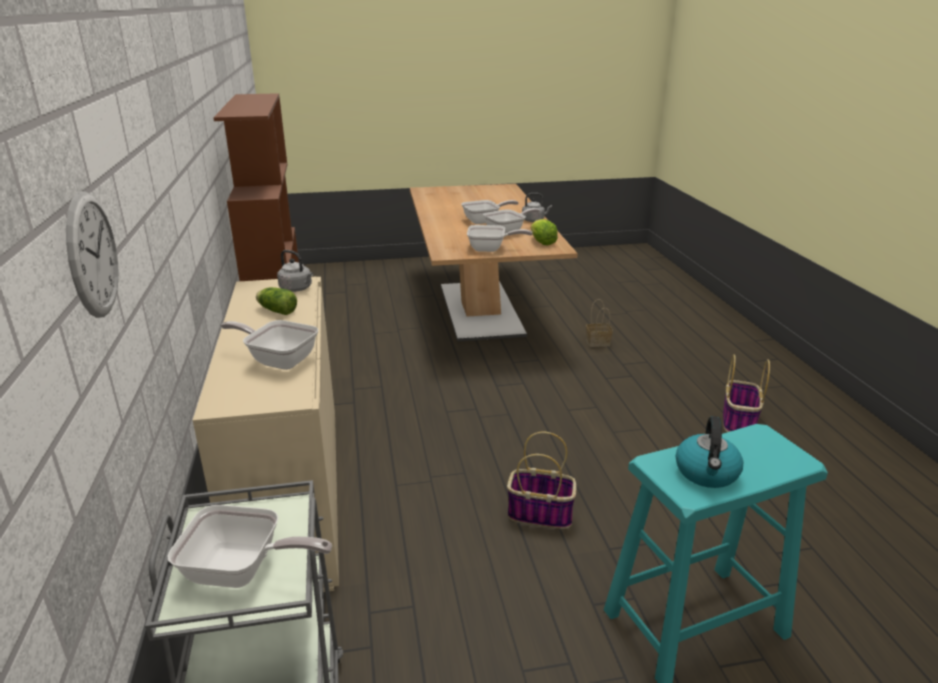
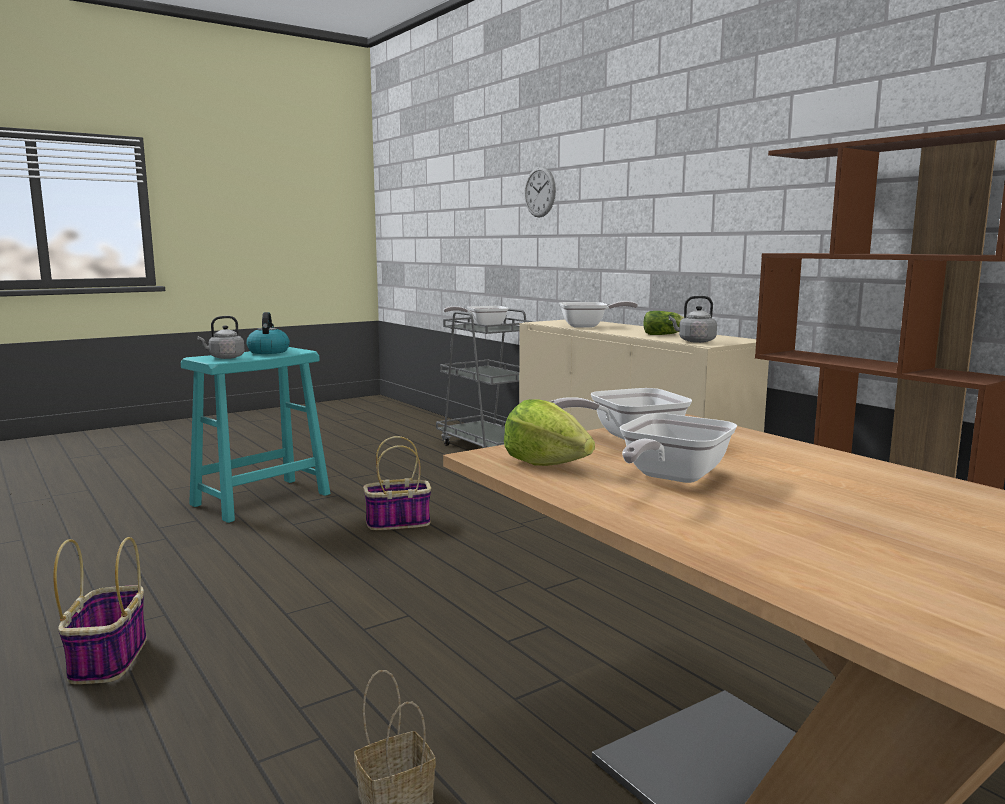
camera: 155 degrees right, 15 degrees down
(484, 221) = (798, 500): frying pan -> none
(534, 220) = (670, 527): grey kettle -> grey kettle (225, 357)

